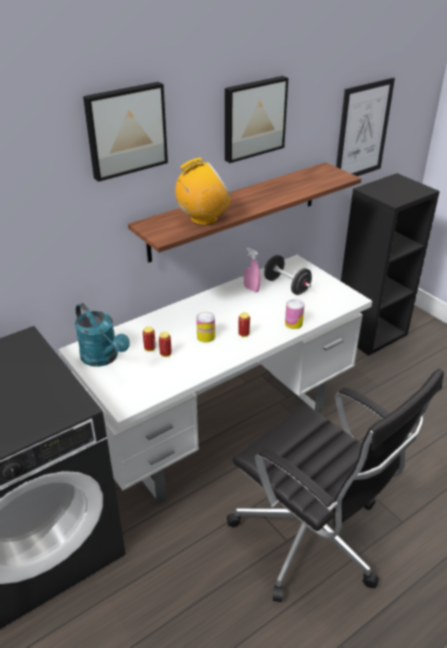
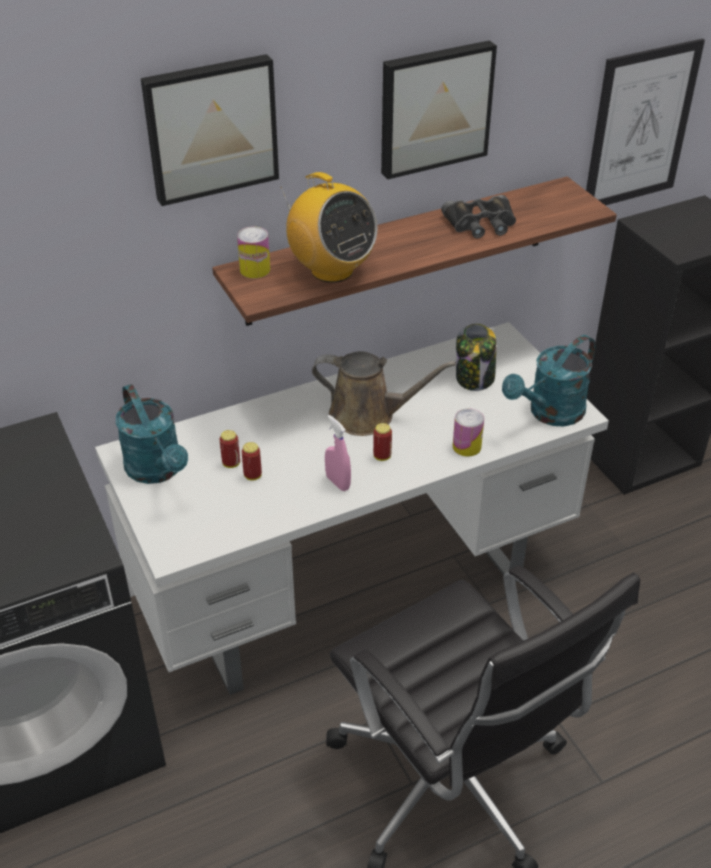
camera: 10 degrees right, 5 degrees up
(203, 219) = (331, 270): radio -> radio turned 60 degrees clockwise
(206, 336) = (322, 453): can -> can (255, 269)
(228, 313) = (368, 415): none -> brown watering can
(251, 289) = (416, 377): pink spray bottle -> pink spray bottle (337, 482)
(285, 188) = (481, 224): none -> black binoculars
(286, 286) = (475, 378): black dumbbell -> jar
(337, 300) = (549, 414): none -> turquoise watering can

